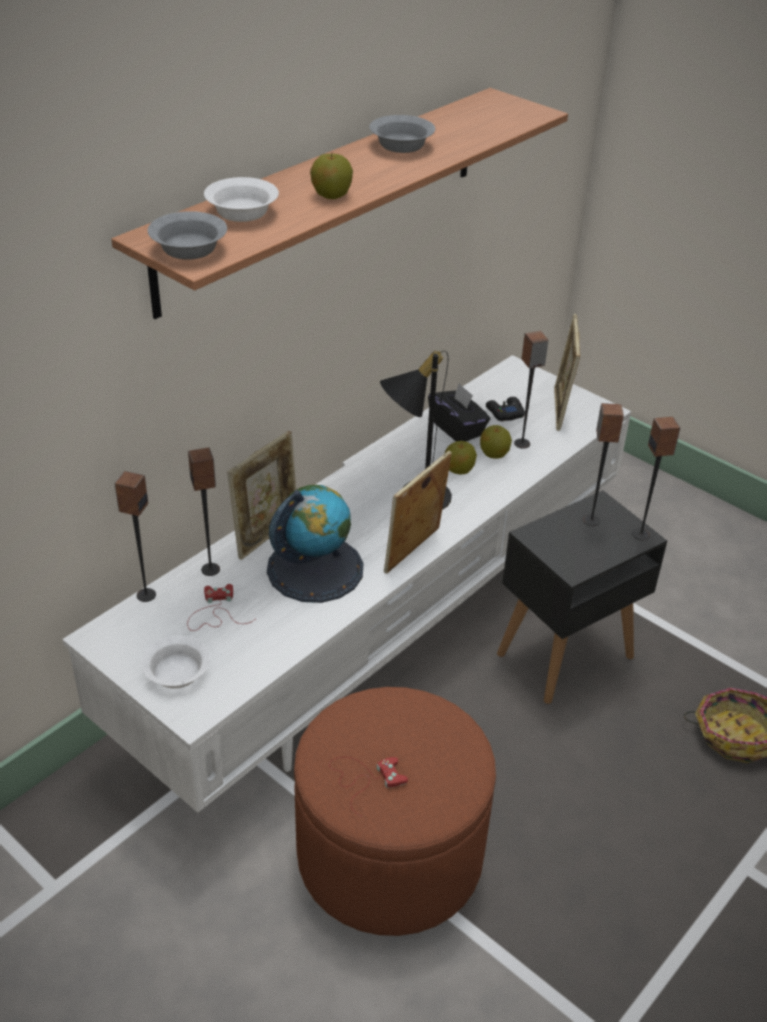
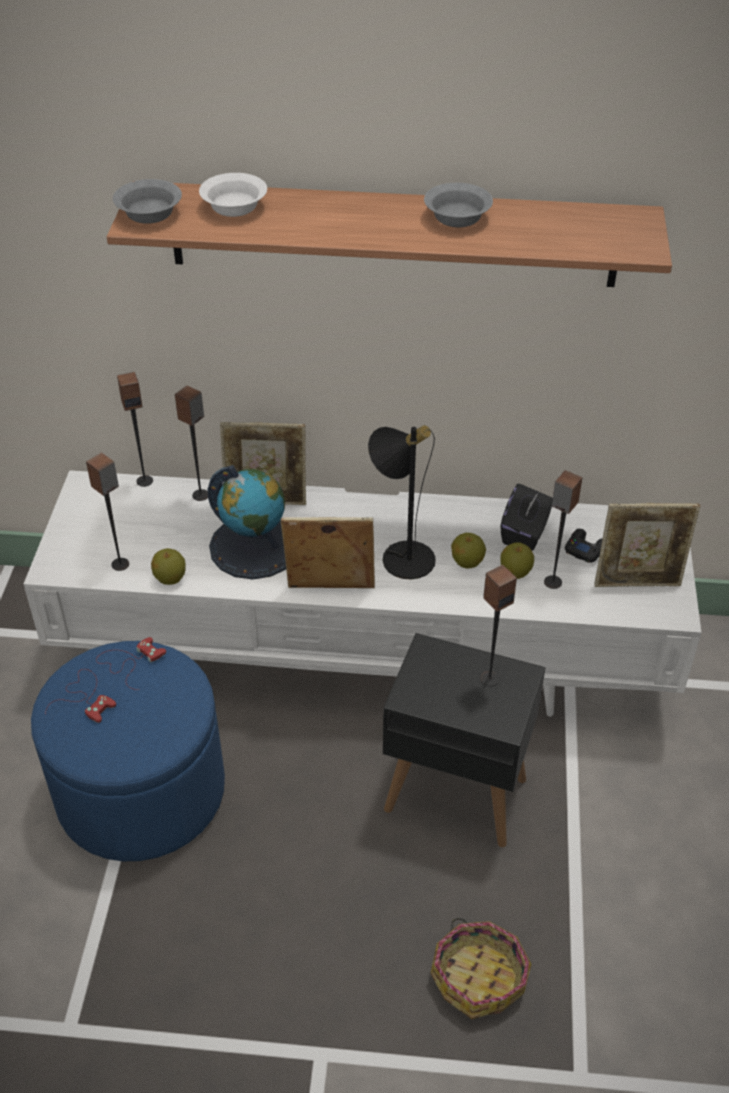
camera: 55 degrees right, 5 degrees up
(178, 674) = (82, 540): white bowl -> none
(215, 612) = (158, 523): red game controller -> red game controller (130, 662)
(331, 195) = (315, 227): apple -> apple (170, 578)
(389, 854) = (141, 791): brown ottoman -> blue ottoman
(560, 410) = (637, 582): picture frame -> picture frame turned 150 degrees counterclockwise
(641, 534) = (507, 722): speaker -> speaker (120, 564)

